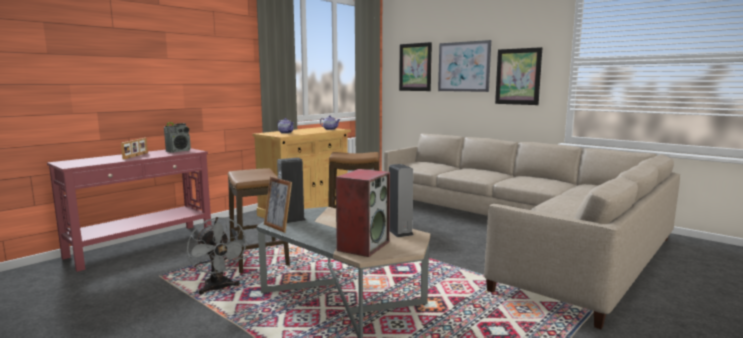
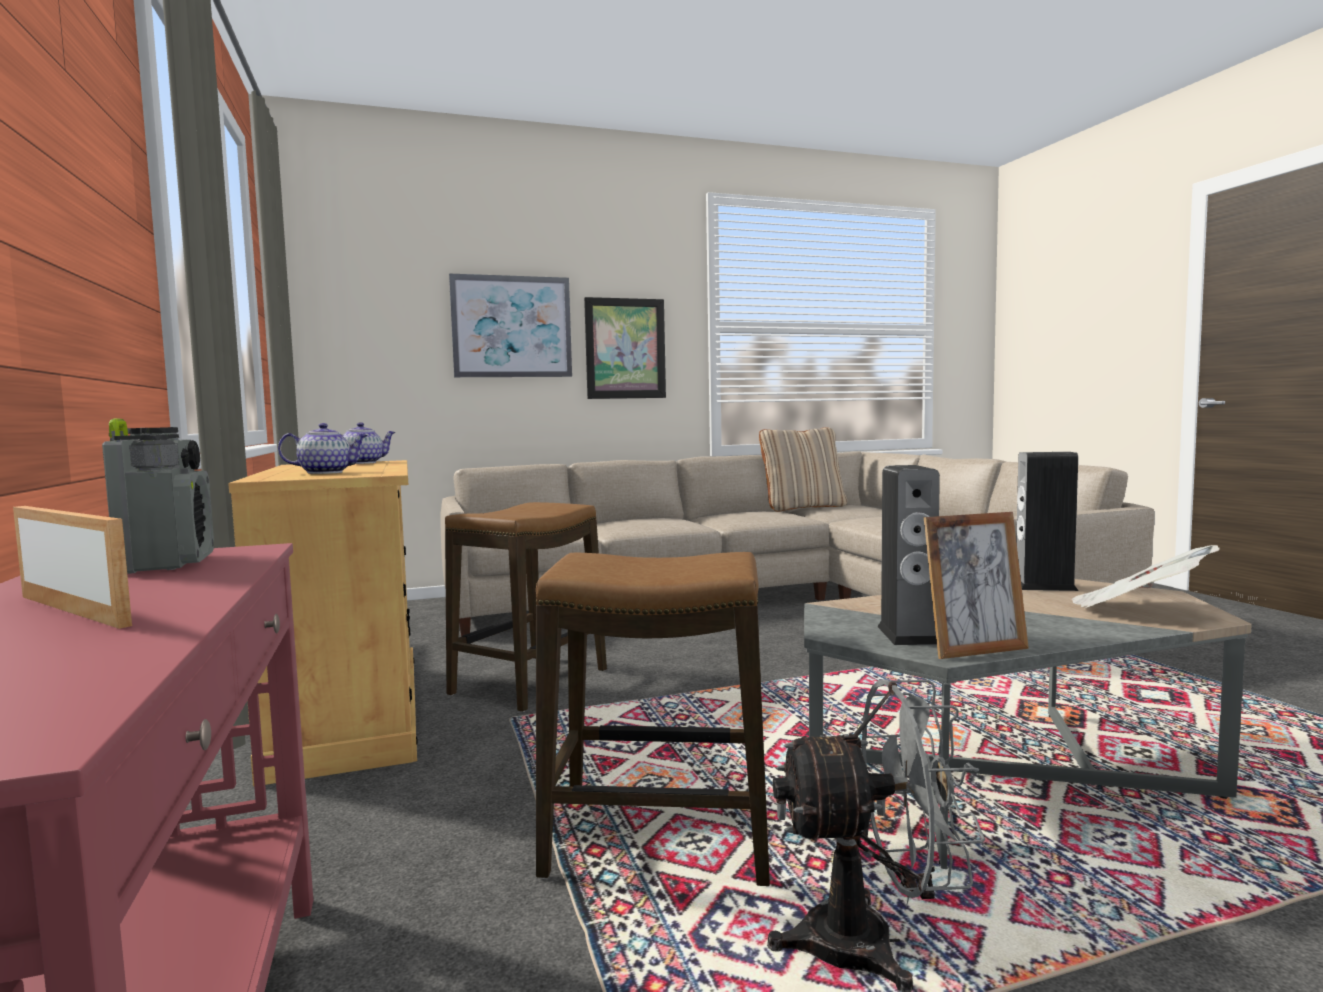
camera: 60 degrees left, 5 degrees down
(363, 245) = (1136, 611): speaker -> newspaper
(415, 67) = (381, 323): picture -> none
(585, 184) = (803, 508): none -> beige pillow

